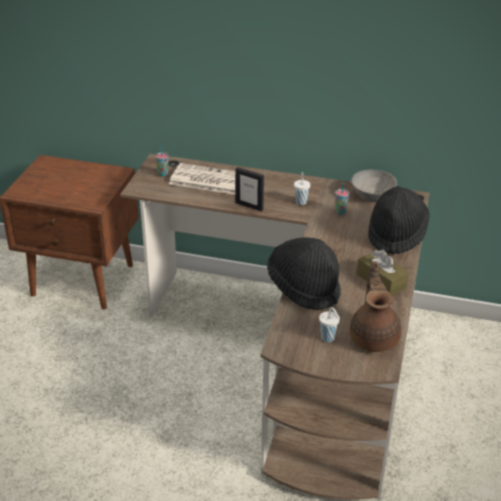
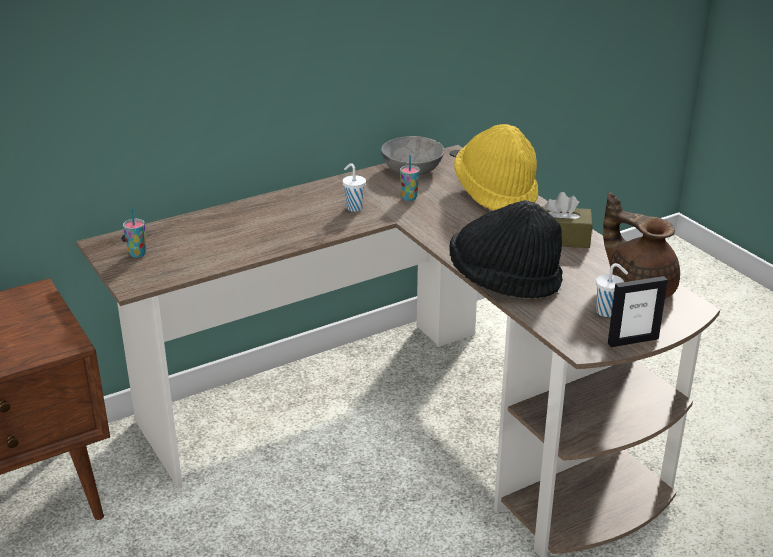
camera: 45 degrees left, 5 degrees down
(207, 180) = (209, 235): newspaper -> none
(249, 206) = (306, 237): picture frame -> picture frame (632, 341)
(396, 234) = (496, 193): black hat -> yellow hat

